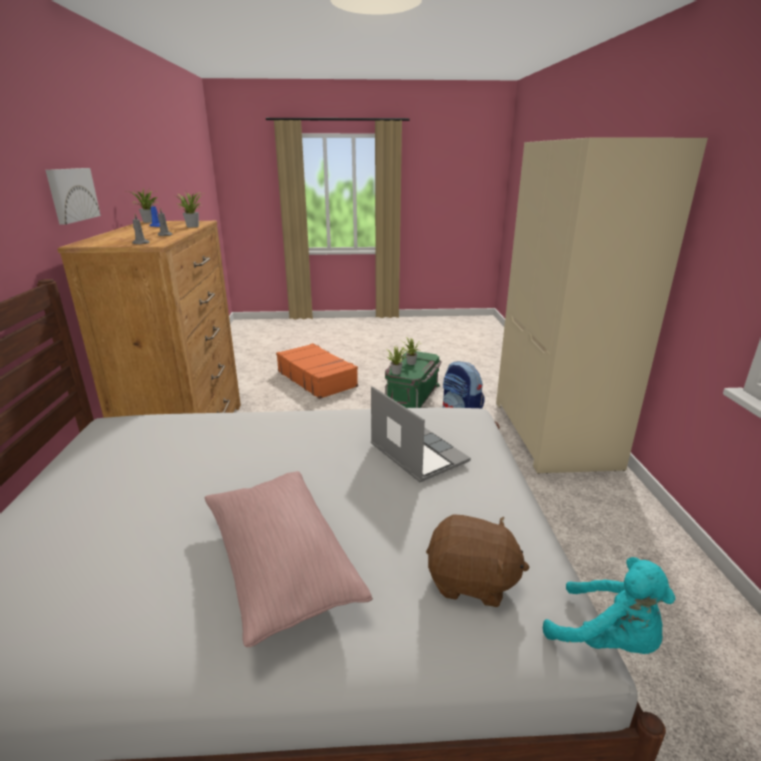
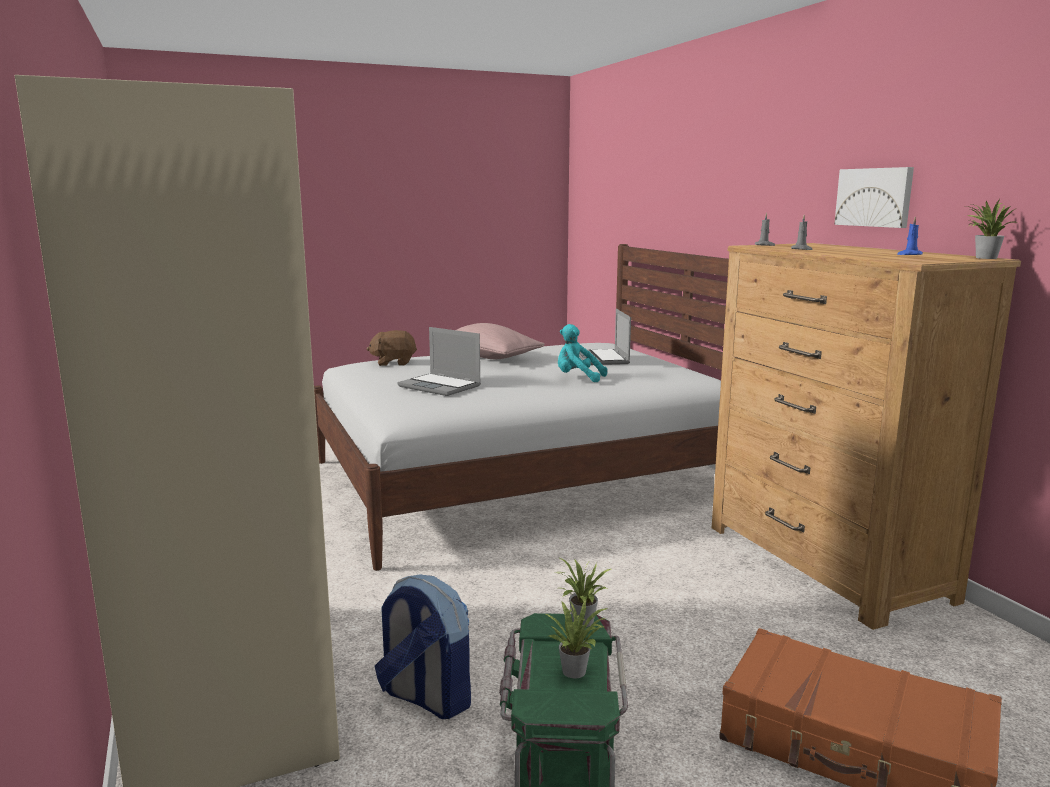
camera: 160 degrees right, 10 degrees down
(120, 504) = (603, 359): none -> laptop
(193, 226) = (862, 256): potted plant -> none
(606, 639) = (333, 364): turquoise plush toy -> turquoise plush toy (577, 378)

